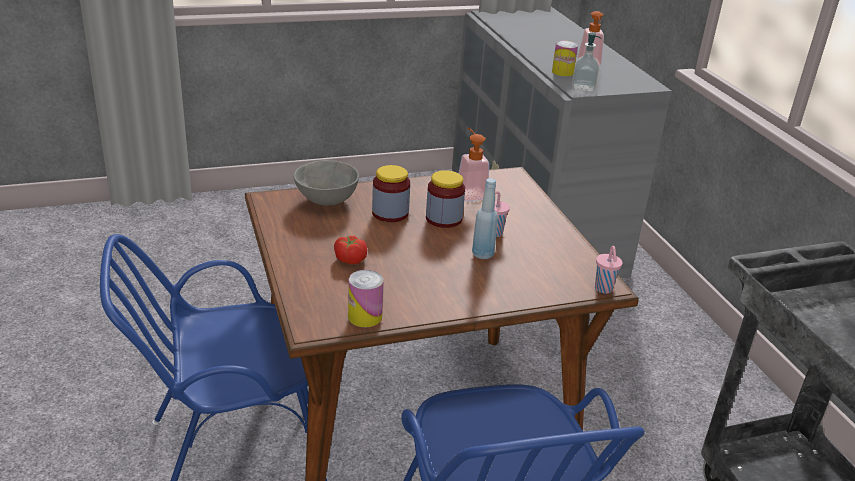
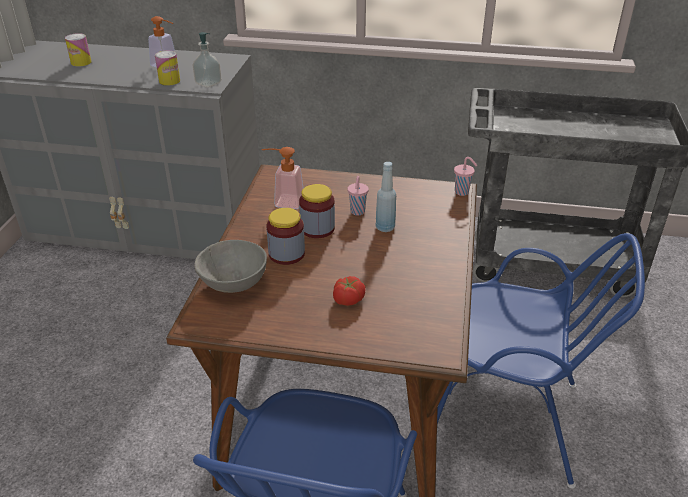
camera: 60 degrees left, 5 degrees up
(365, 317) = (442, 316): can -> can (81, 62)

